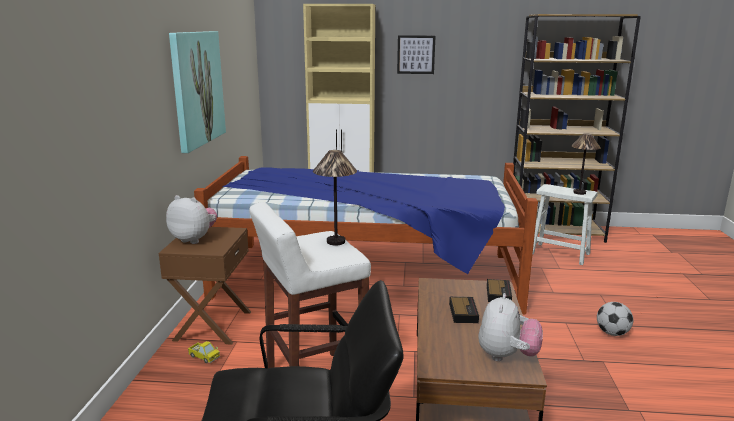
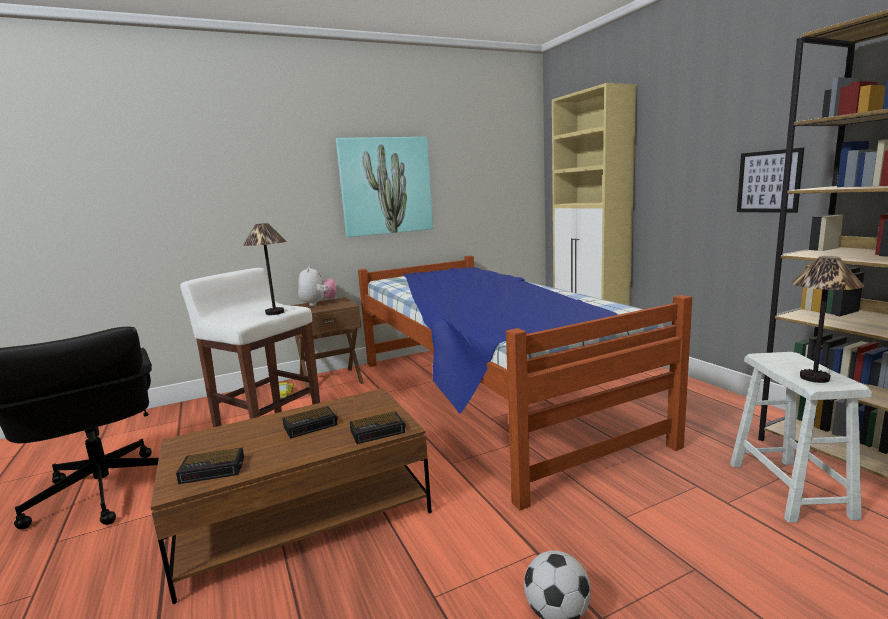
camera: 60 degrees right, 5 degrees down
(416, 54) = (680, 141): picture -> picture (769, 181)
(507, 356) = (214, 470): plush toy -> alarm clock

